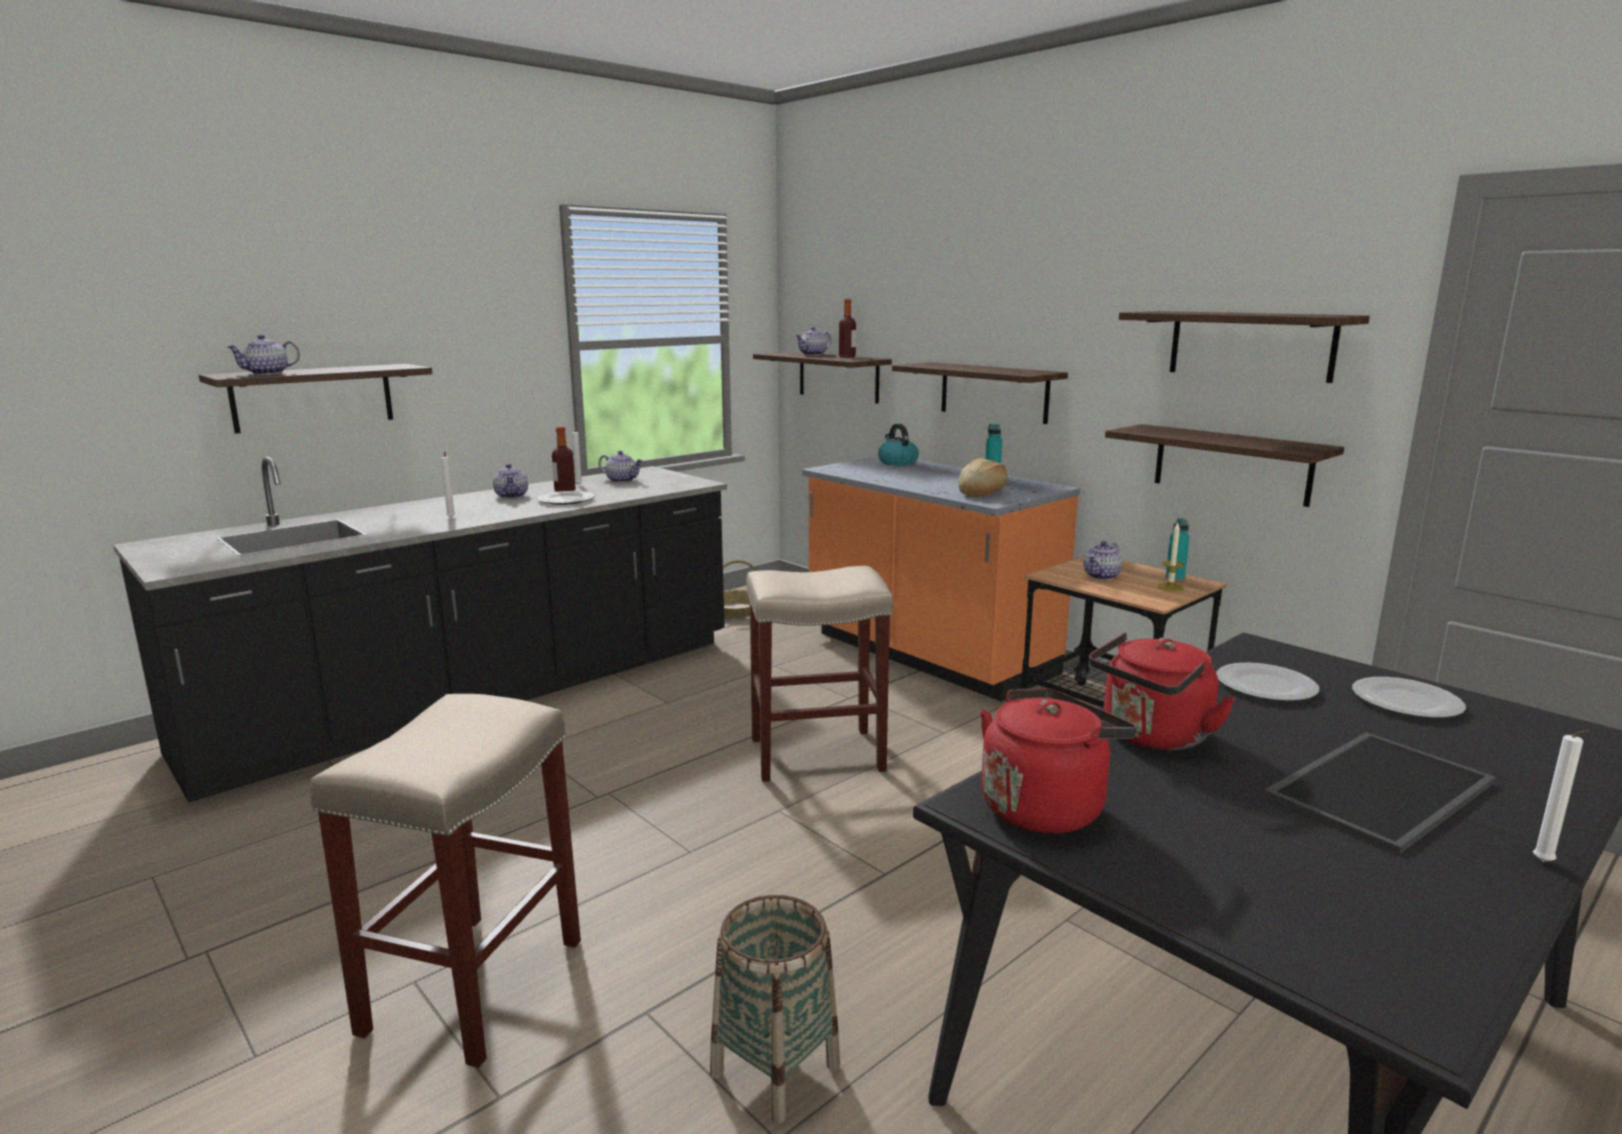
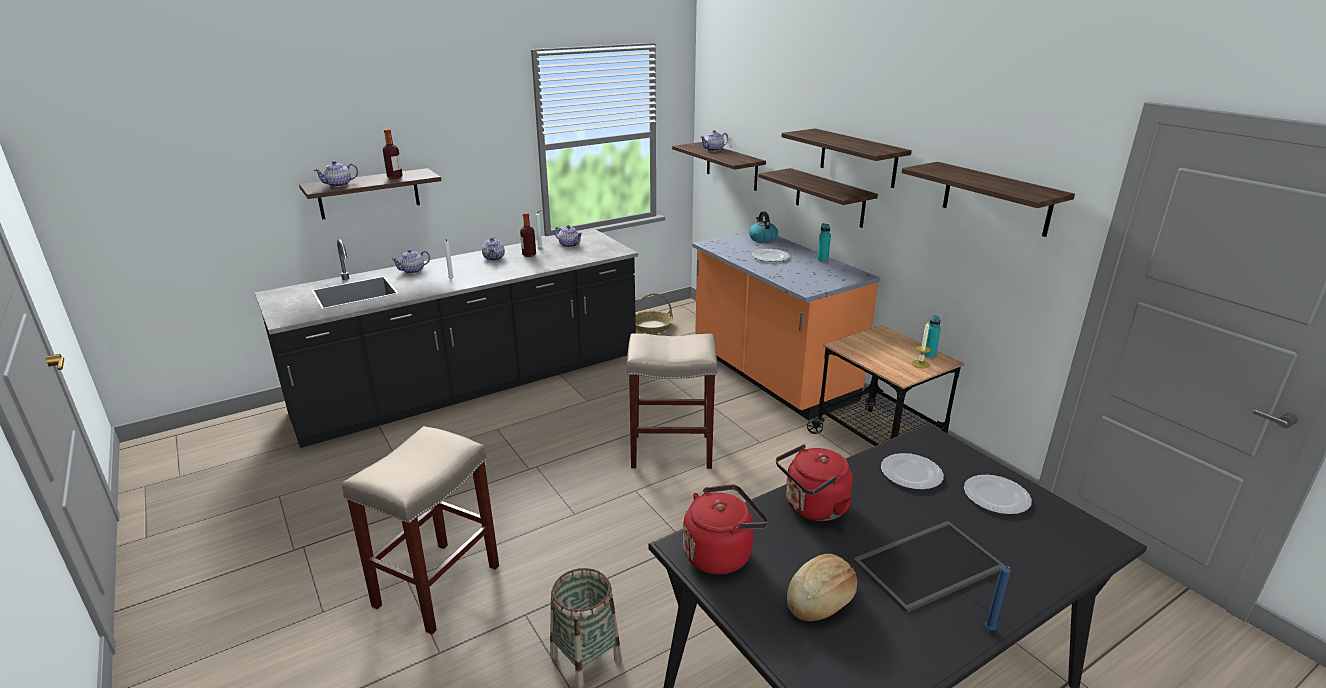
camera: 10 degrees right, 10 degrees up
(565, 500) = (526, 265): plate -> plate (770, 257)
(847, 356) = (735, 155): bottle -> bottle (395, 177)
(982, 493) = (805, 279): bread -> bread (821, 599)
(1102, 576) = (877, 349): teapot -> teapot (412, 271)
(1231, 464) = (977, 280): shelf -> shelf (858, 158)
(1544, 863) = (989, 630): white candle -> blue candle

